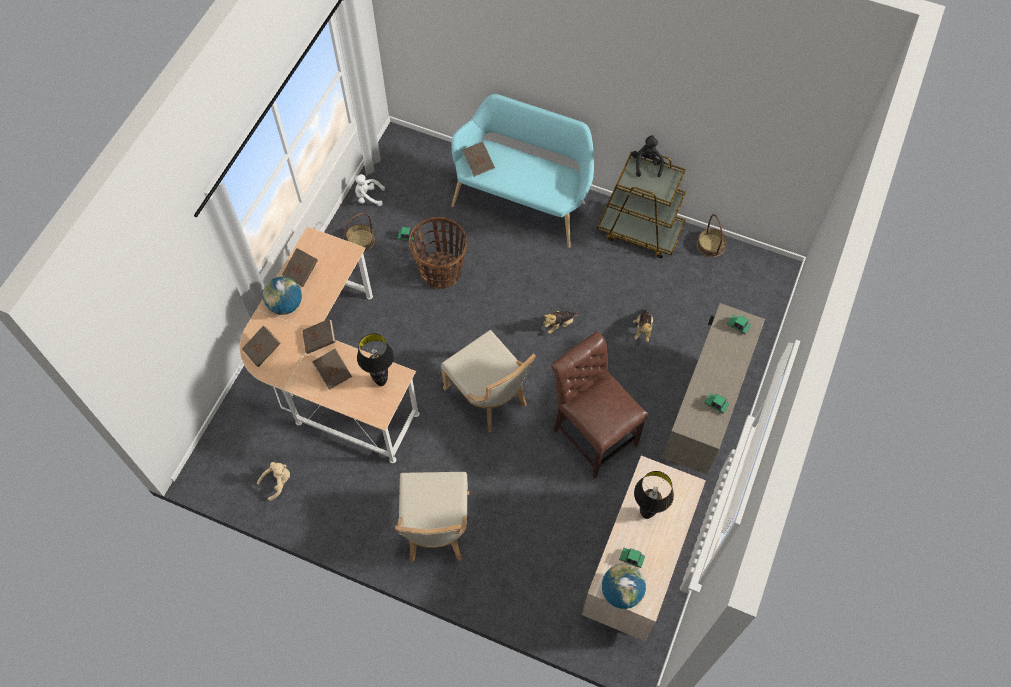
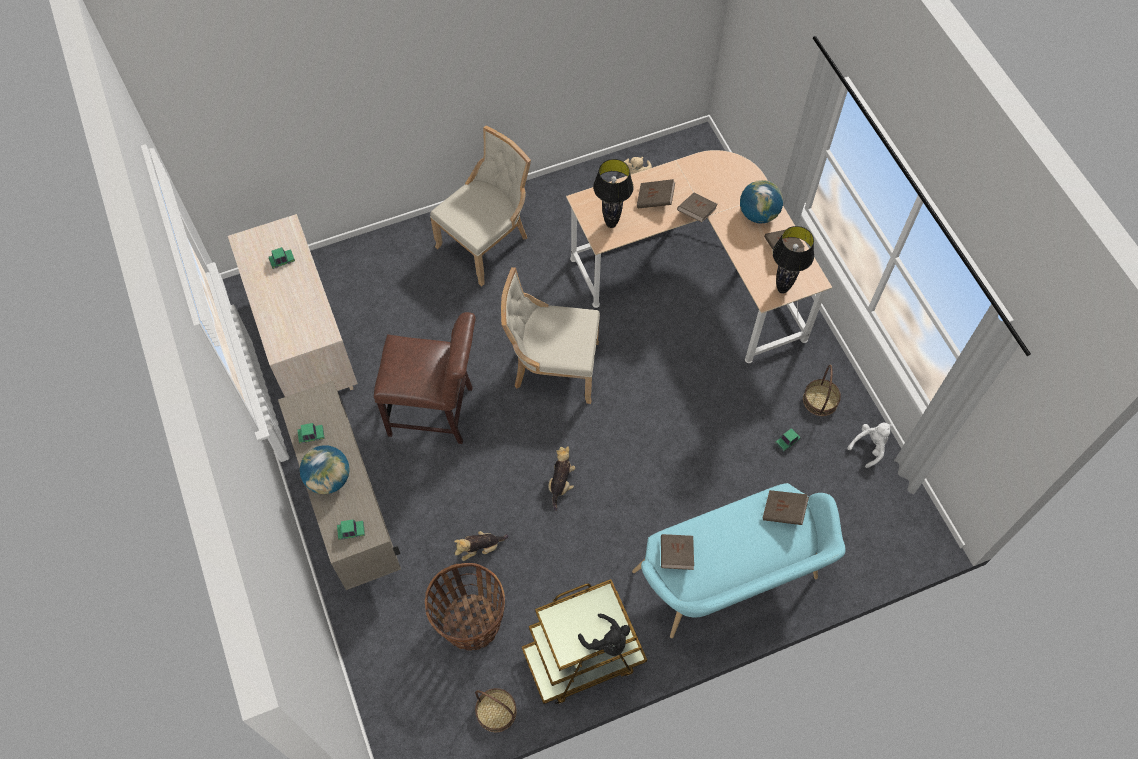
camera: 135 degrees right, 0 degrees up
(263, 350) = (728, 171): brown book -> brown book (676, 555)
(436, 529) = (487, 242): beige chair -> beige chair turned 90 degrees clockwise
(441, 271) = (718, 437): basket -> basket (470, 623)
(621, 591) = (271, 234): globe -> globe (329, 479)
(642, 329) = (480, 548): plush toy -> plush toy turned 75 degrees counterclockwise
(646, 514) = (297, 300): black table lamp -> black table lamp (782, 289)

